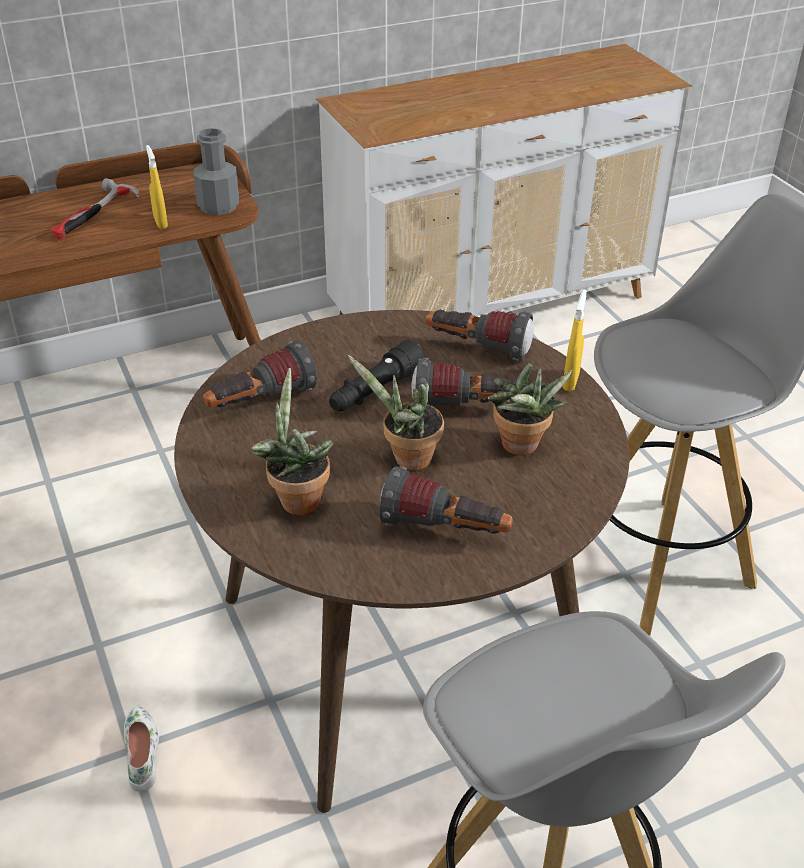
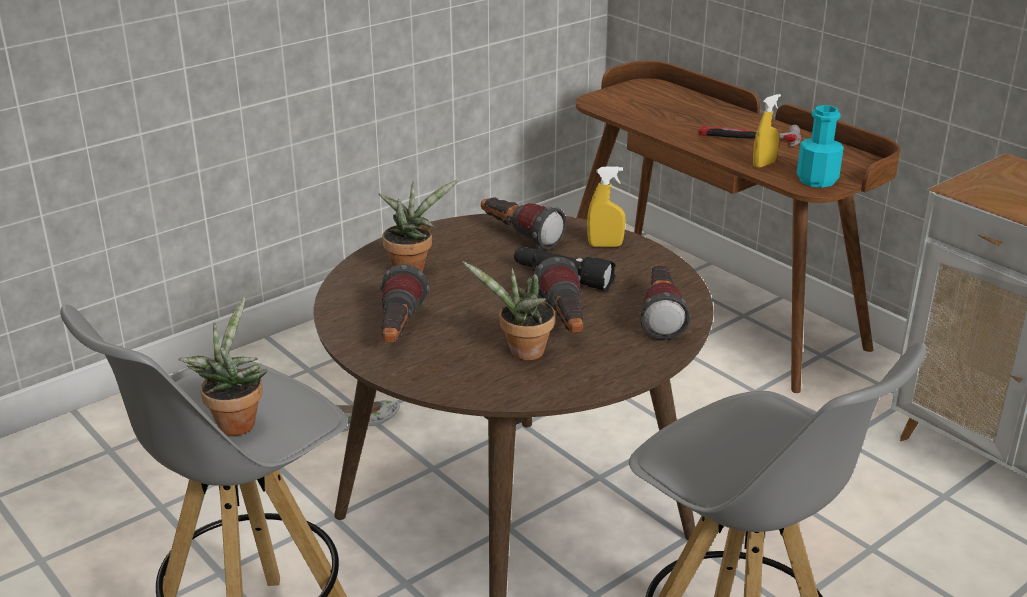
camera: 75 degrees right, 10 degrees down
(218, 206) = (817, 180): grey bottle -> turquoise bottle
(407, 459) = (479, 303): potted plant -> potted plant (235, 421)
(570, 381) = (640, 369): yellow spray bottle -> yellow spray bottle (605, 245)

